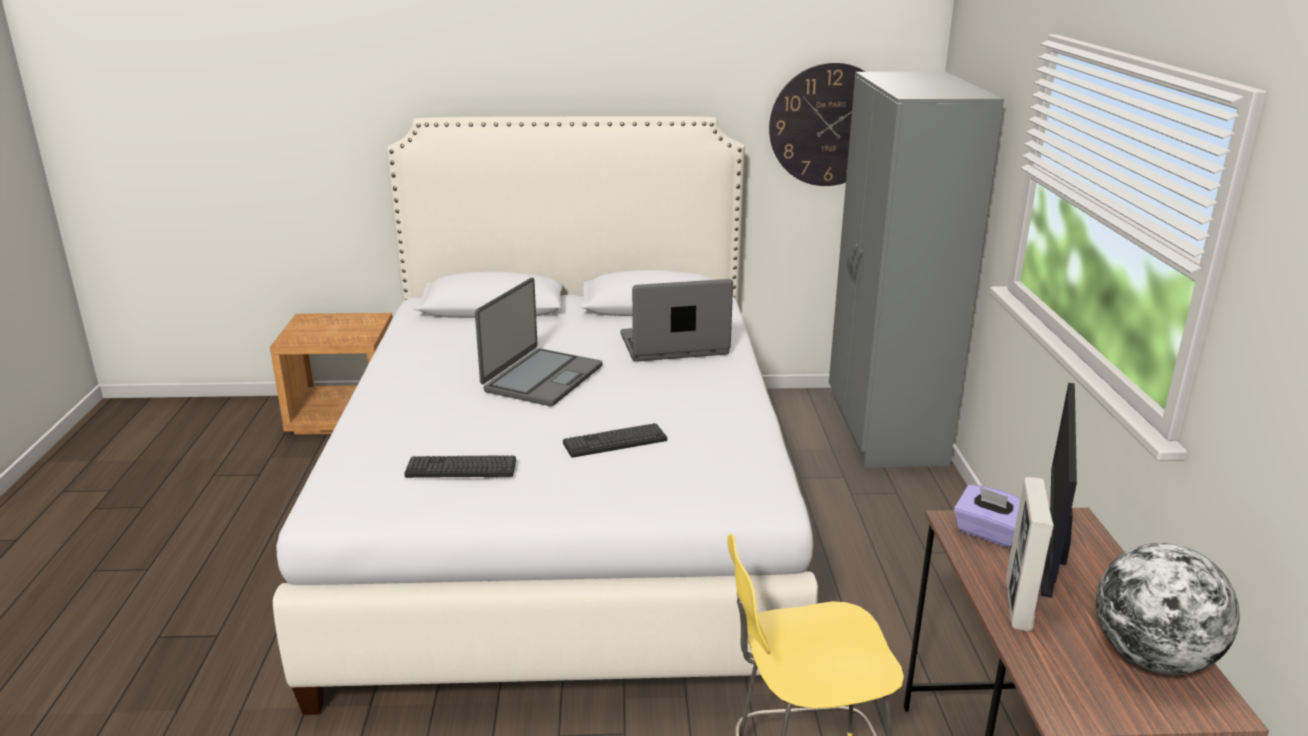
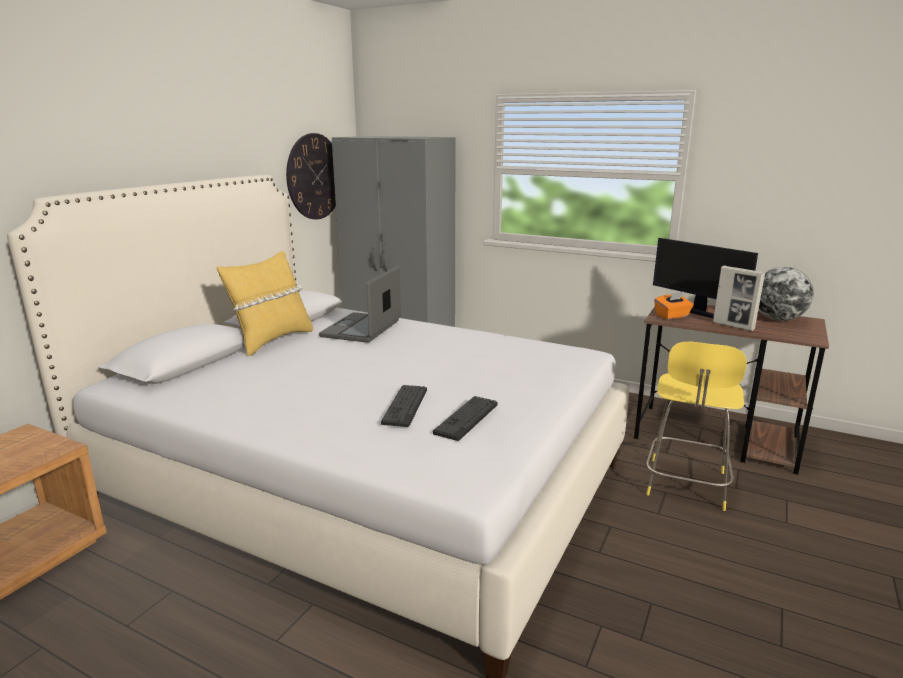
camera: 60 degrees left, 5 degrees down
(541, 378) = (352, 370): laptop -> none
(585, 319) = (272, 340): none -> yellow pillow
(615, 441) = (476, 370): keyboard -> keyboard (405, 406)
(988, 533) = (672, 316): purple tissue box -> orange tissue box

